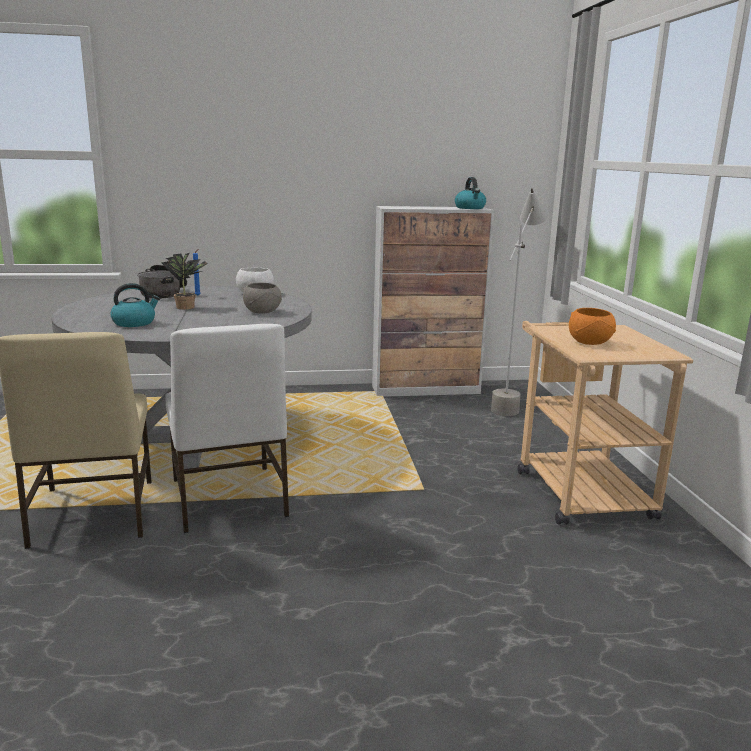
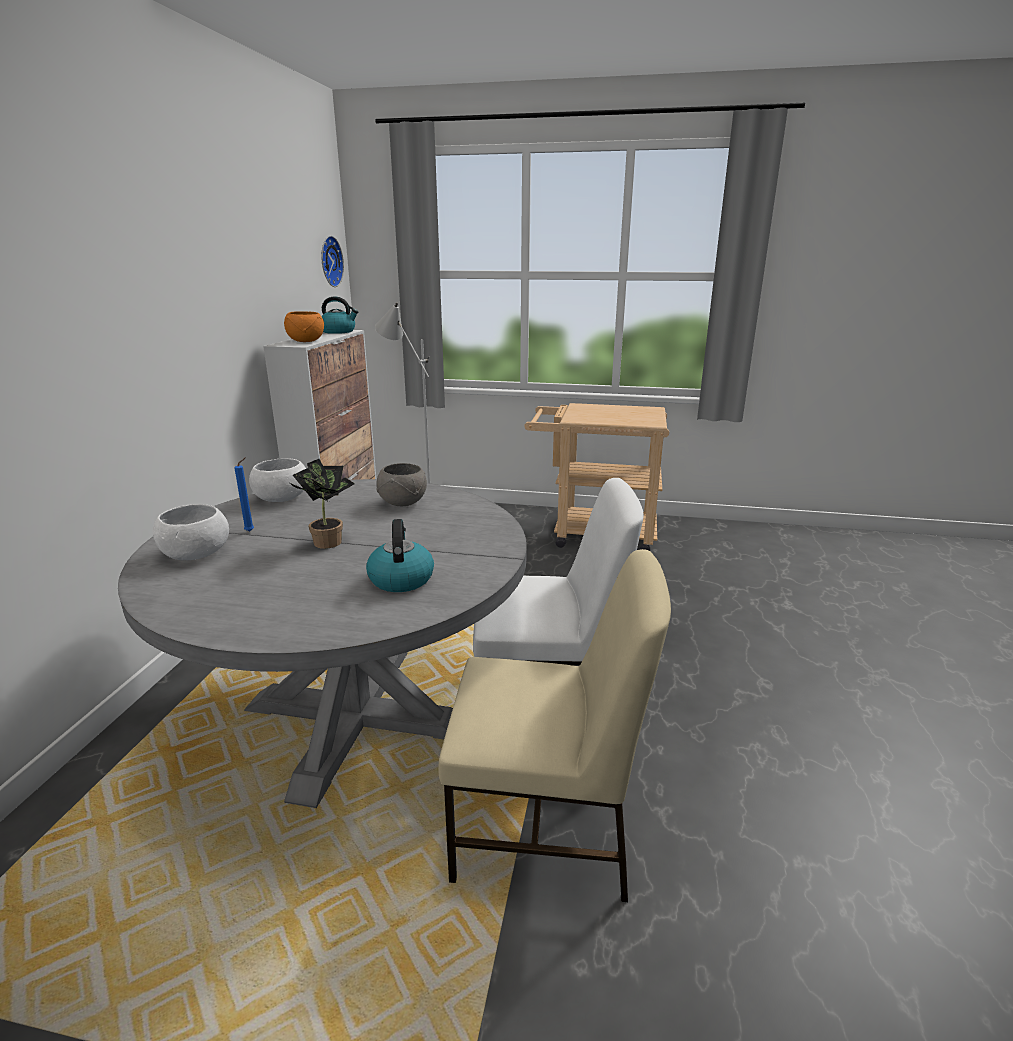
camera: 70 degrees left, 5 degrees up
(164, 293) = (196, 553): cooking pot -> white bowl
(516, 149) = (329, 261): none -> wall clock
(588, 342) = (620, 418): orange bowl -> orange bowl (305, 341)

